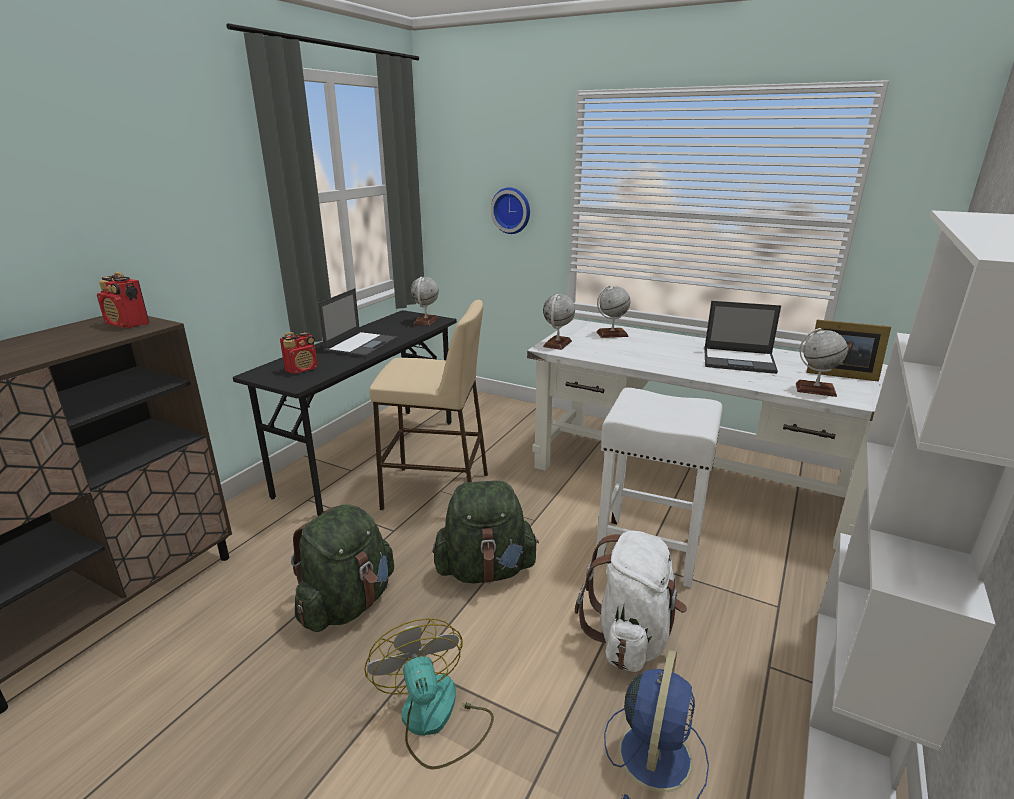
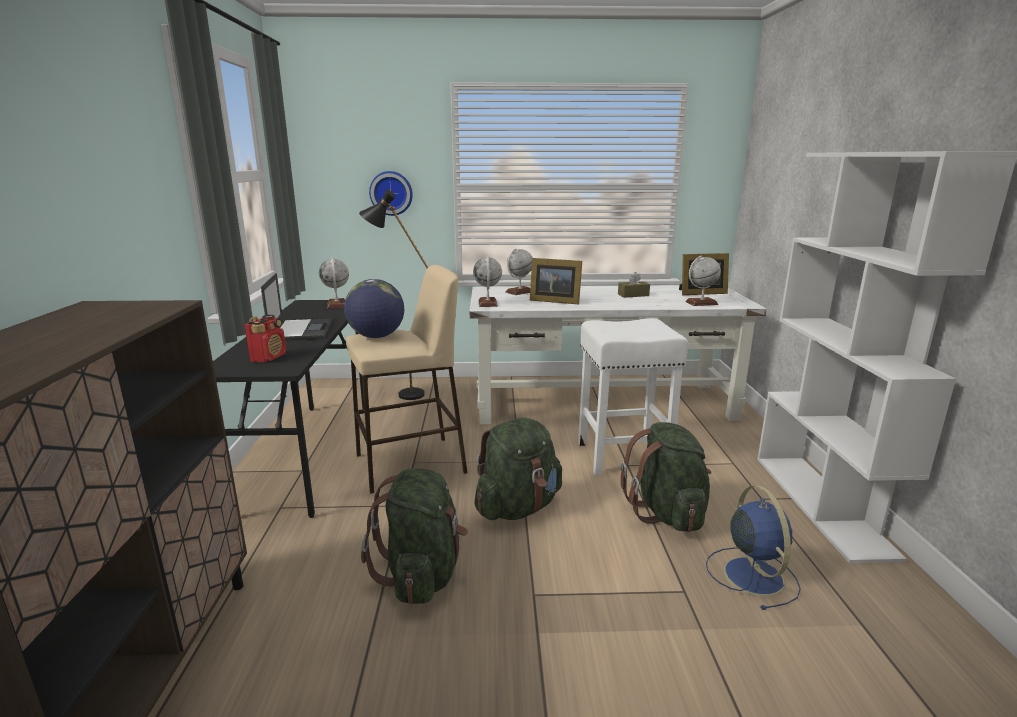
camera: 30 degrees left, 5 degrees down
(128, 324) = (129, 308): radio -> none
(407, 365) = (376, 336): none -> globe
(434, 720) = (590, 624): fan -> none
(494, 416) = (402, 394): none -> black floor lamp
(630, 636) = (667, 513): white backpack -> green backpack
(632, 352) = (553, 300): none -> picture frame
(739, 361) = (633, 295): laptop -> brown tissue box

